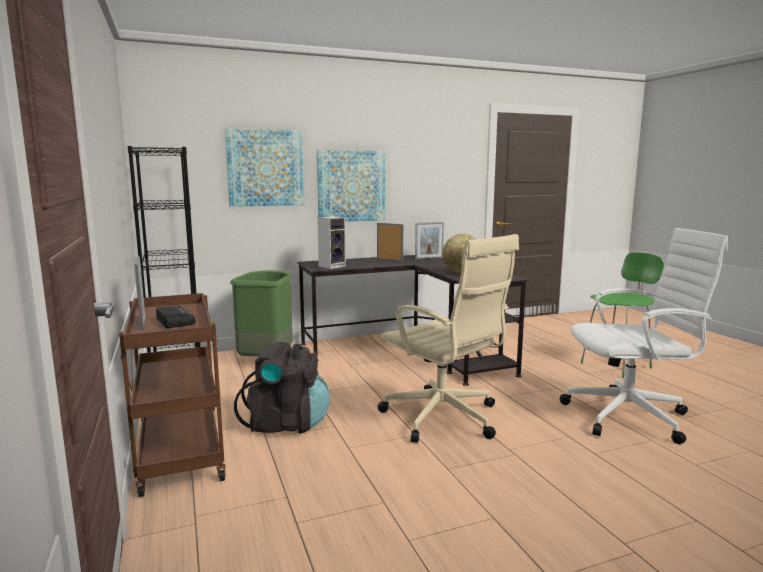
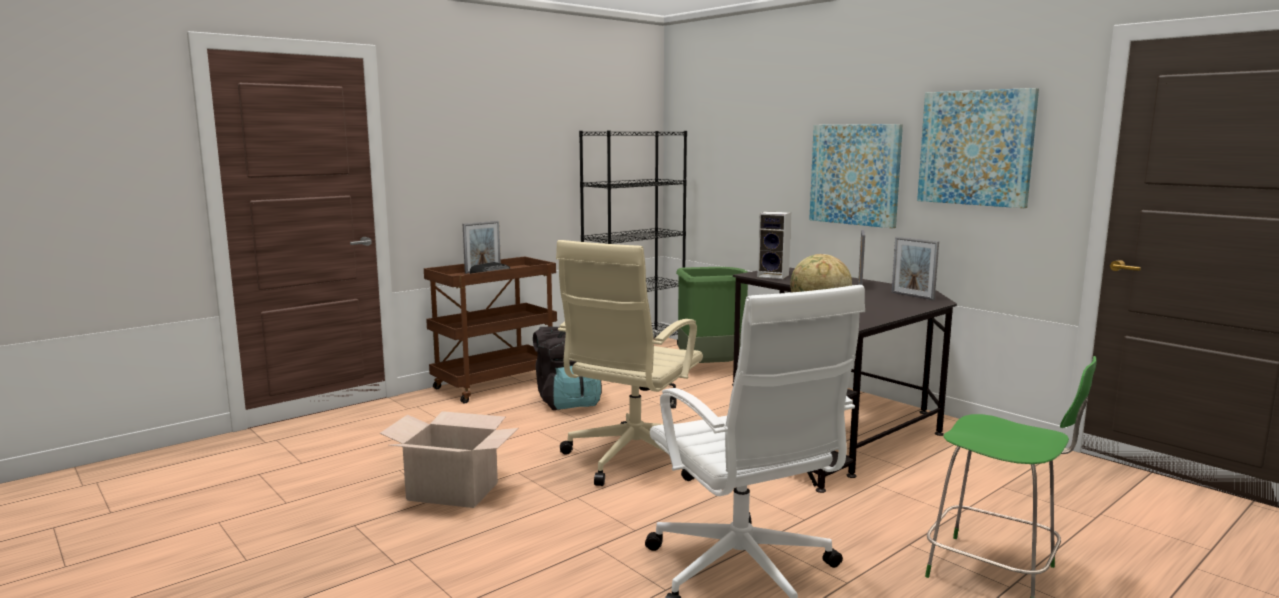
camera: 70 degrees right, 0 degrees up
(265, 168) = (764, 148): picture -> picture (976, 148)
(481, 508) = (452, 492): none -> cardboard box

